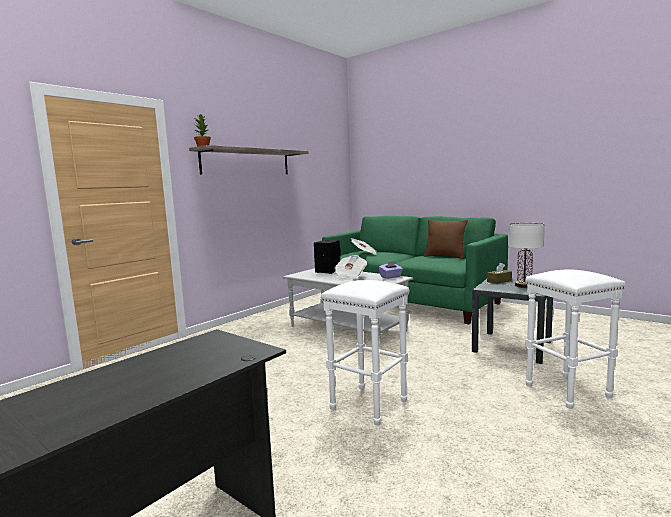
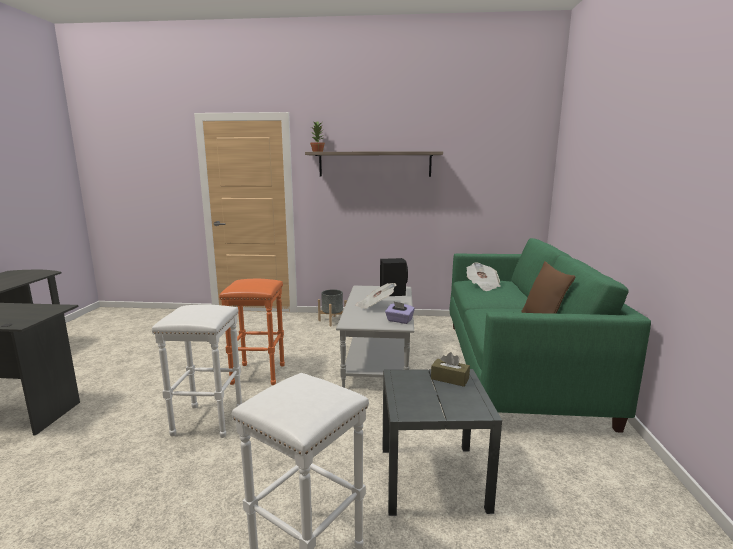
camera: 55 degrees right, 5 degrees up
(240, 327) = (332, 321): none -> grey planter
(304, 371) = (259, 373): none -> orange stool
(524, 286) = (439, 399): table lamp -> none

